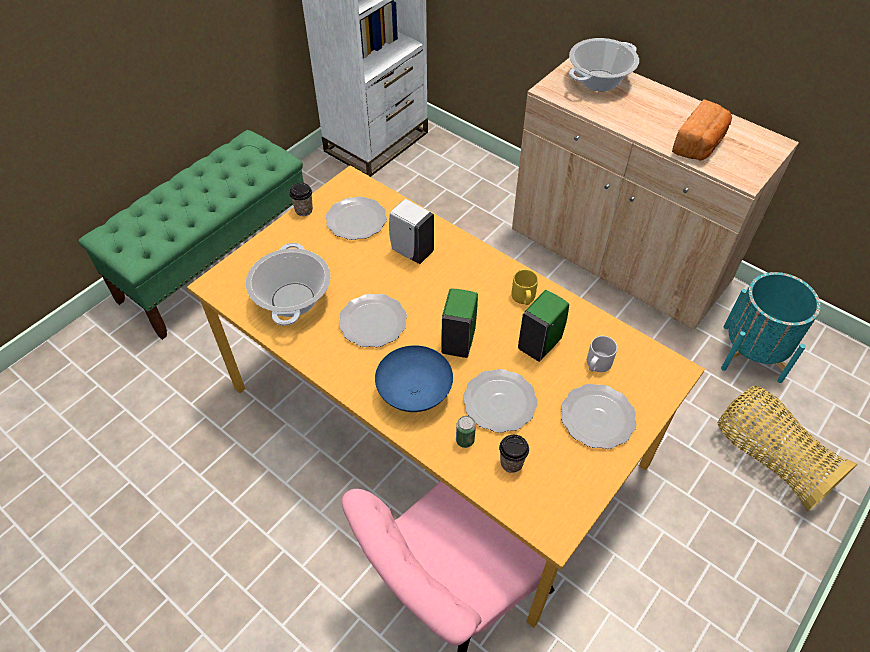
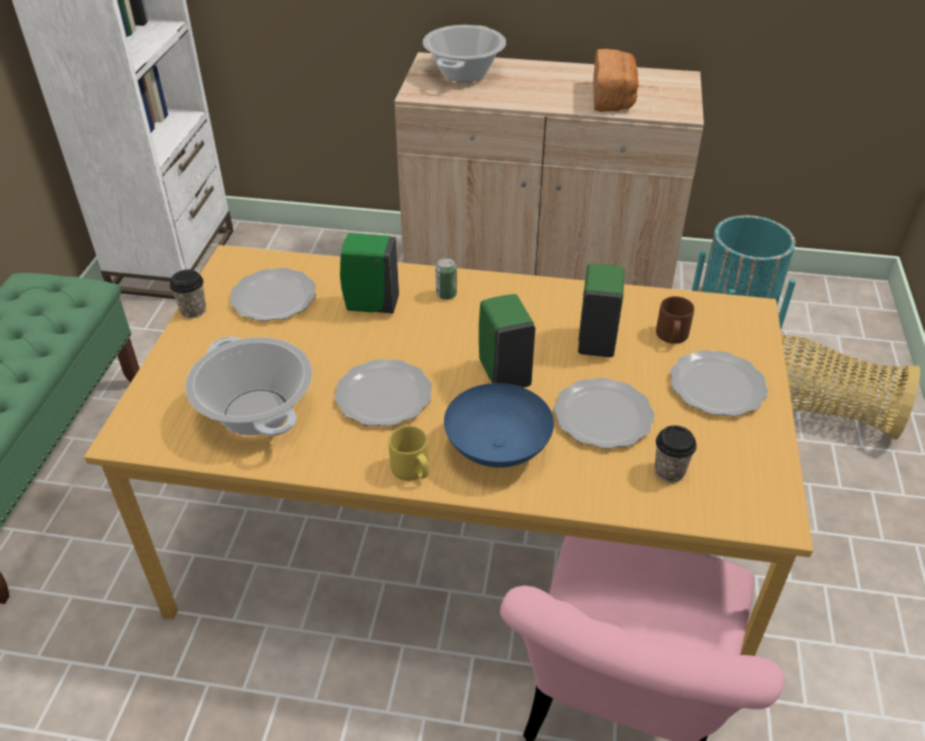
camera: 30 degrees left, 10 degrees down
(411, 251) = (370, 305): white soap dispenser -> green soap dispenser
(465, 440) = (598, 472): can -> can (446, 294)
(523, 298) = (540, 304): yellow mug -> yellow mug (412, 470)
(597, 364) = (672, 336): grey mug -> brown mug

